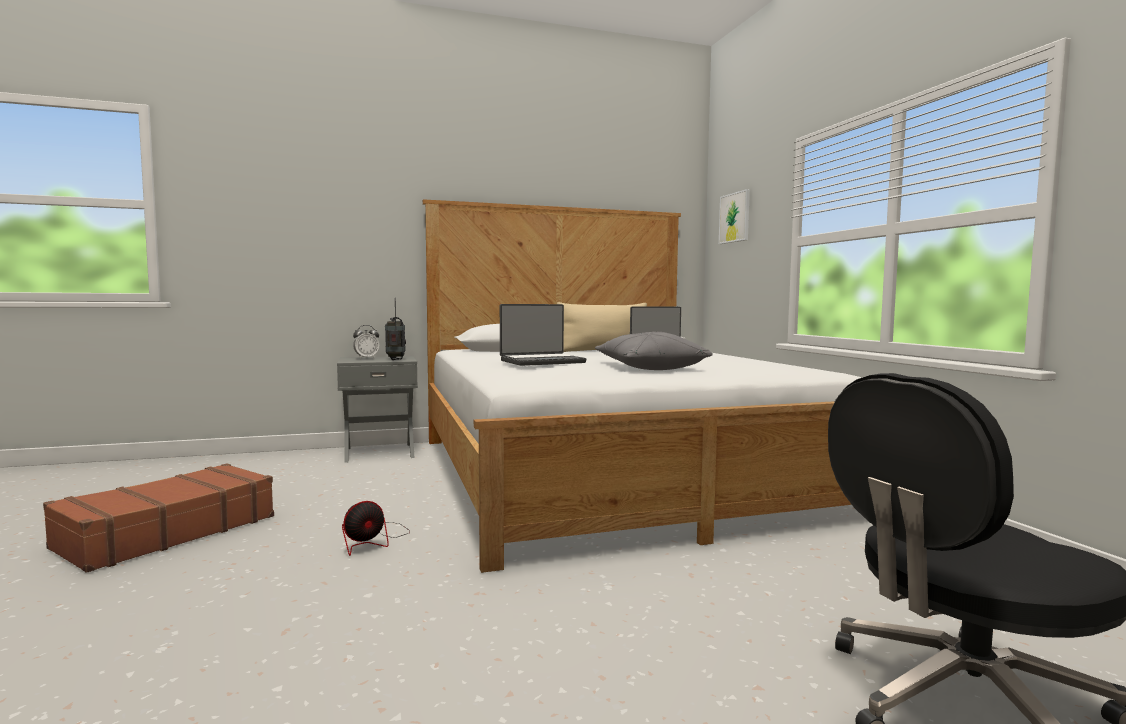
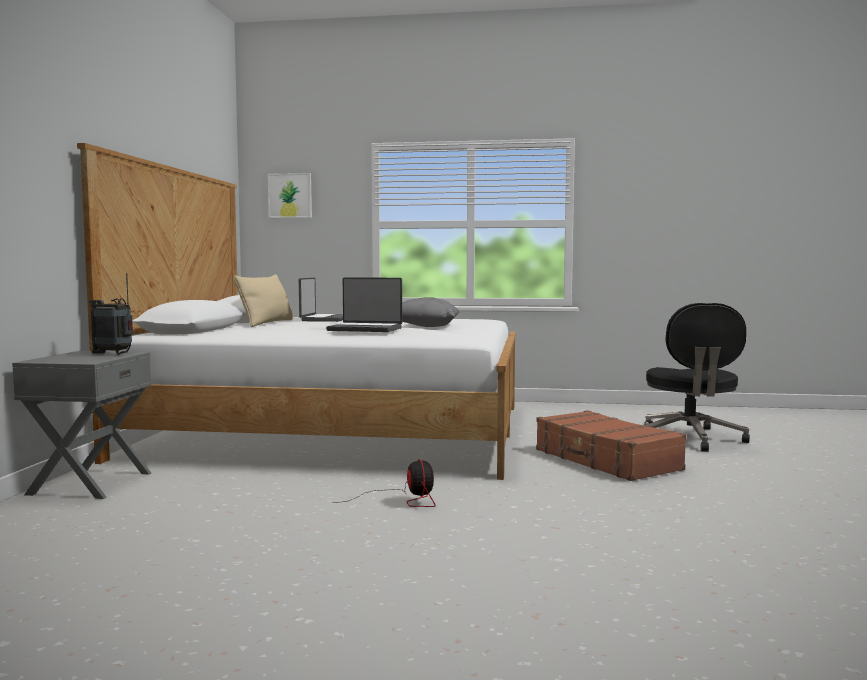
camera: 65 degrees left, 0 degrees up
(167, 532) = (262, 573): brown suitcase -> brown suitcase (606, 460)
(366, 358) = (67, 358): alarm clock -> none
(542, 361) = (365, 329): laptop -> laptop turned 105 degrees clockwise

